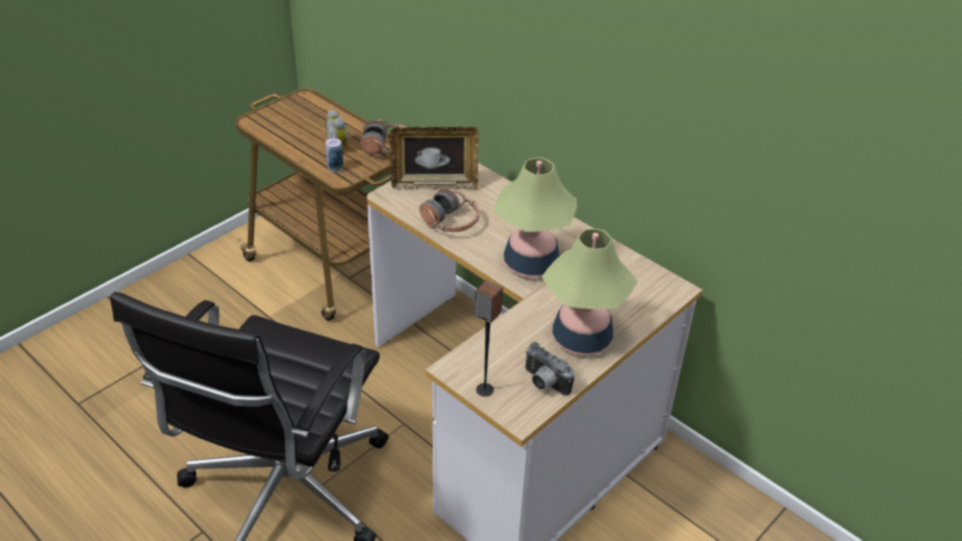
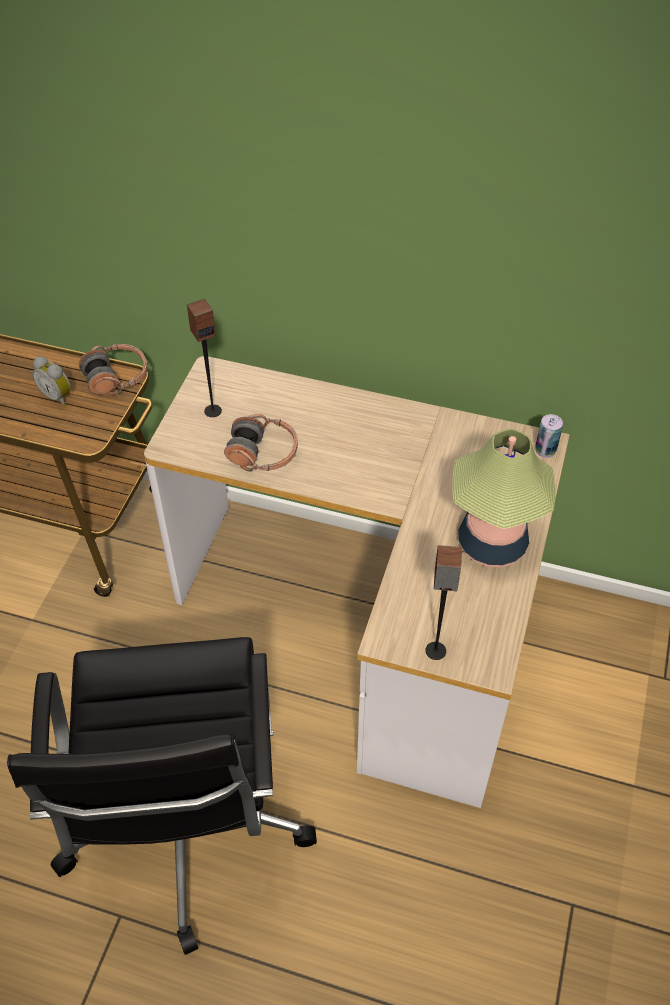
camera: 25 degrees left, 10 degrees up
(335, 168) = (72, 428): can -> can (545, 450)
(434, 184) = (212, 410): picture frame -> speaker
(531, 264) = (383, 472): table lamp -> none
(543, 383) = (489, 615): camera -> none

